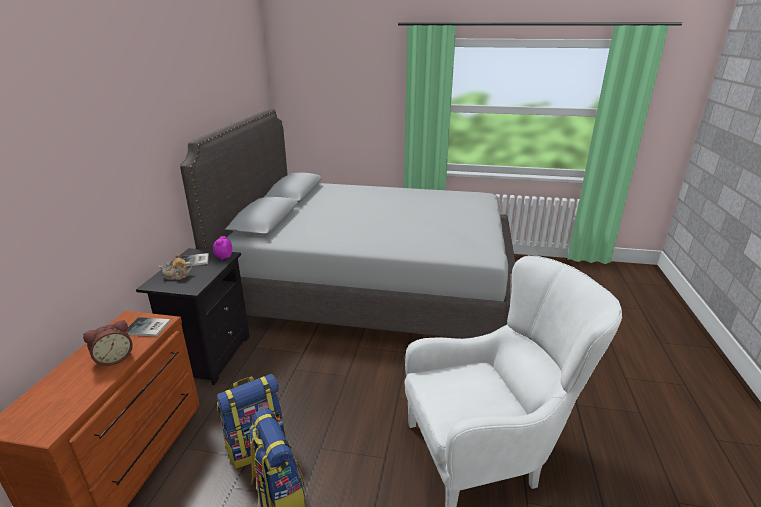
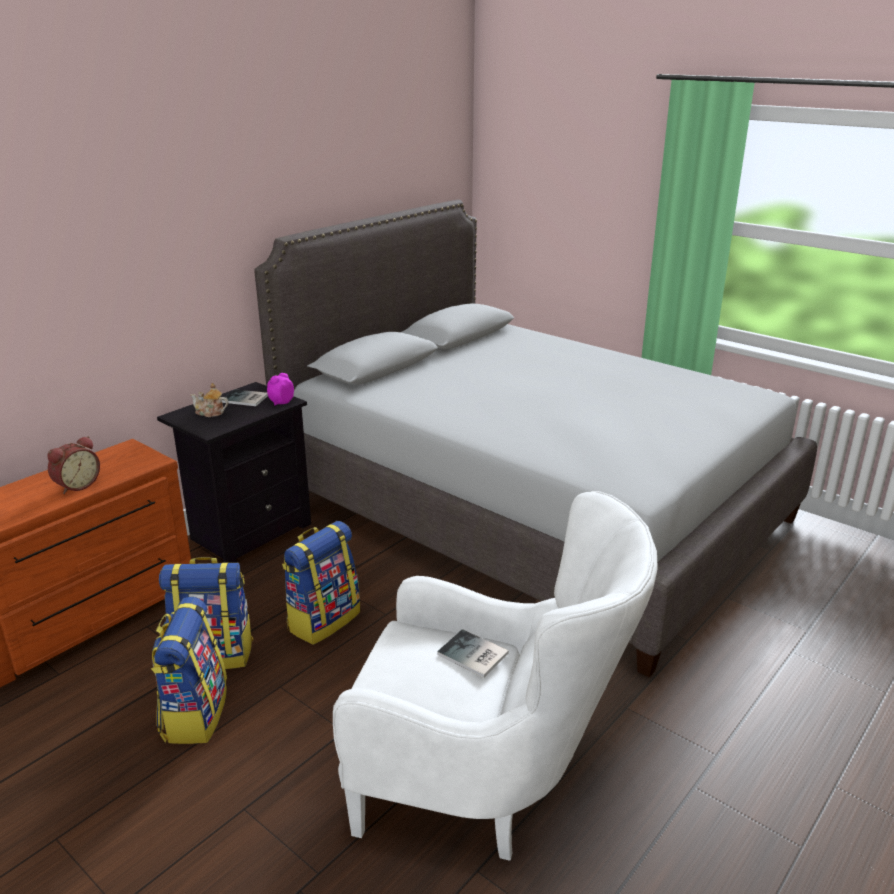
camera: 30 degrees right, 0 degrees up
(114, 358) = (76, 485): alarm clock -> alarm clock turned 45 degrees counterclockwise
(148, 328) = (134, 464): book -> book (473, 655)
(311, 394) = (323, 620): none -> backpack

